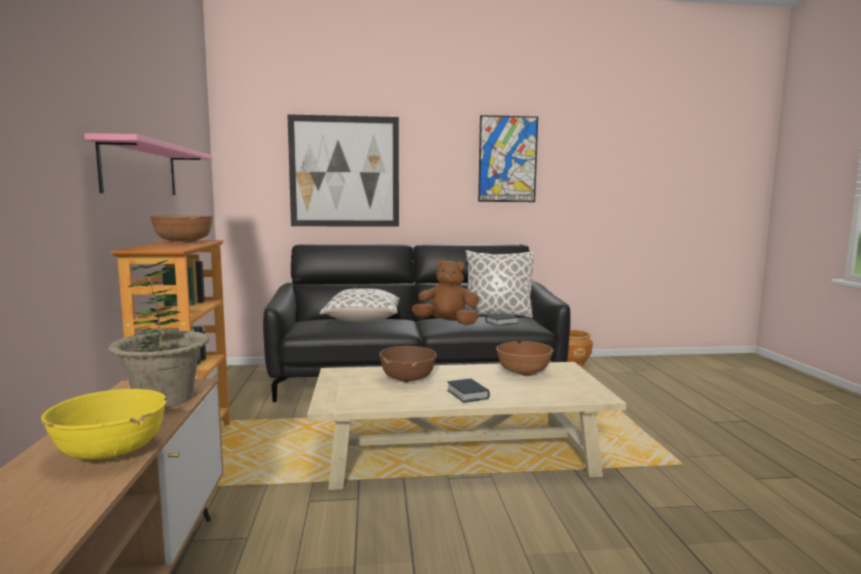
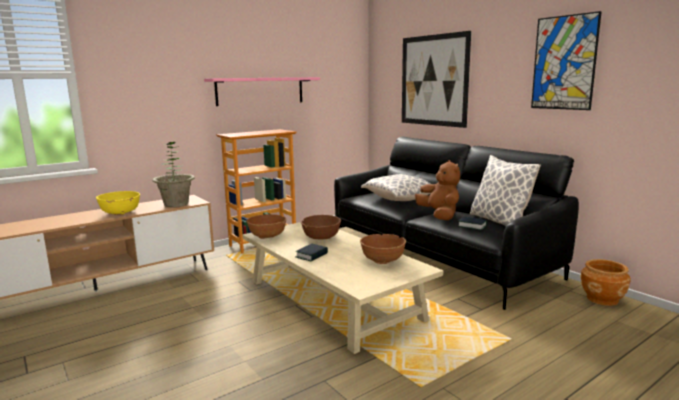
camera: 60 degrees right, 5 degrees up
(183, 242) = (268, 131): brown bowl -> brown bowl (267, 236)

